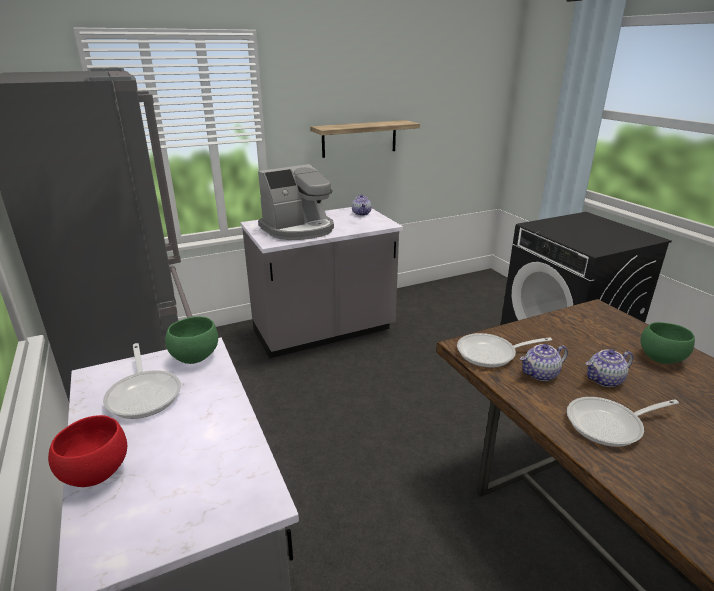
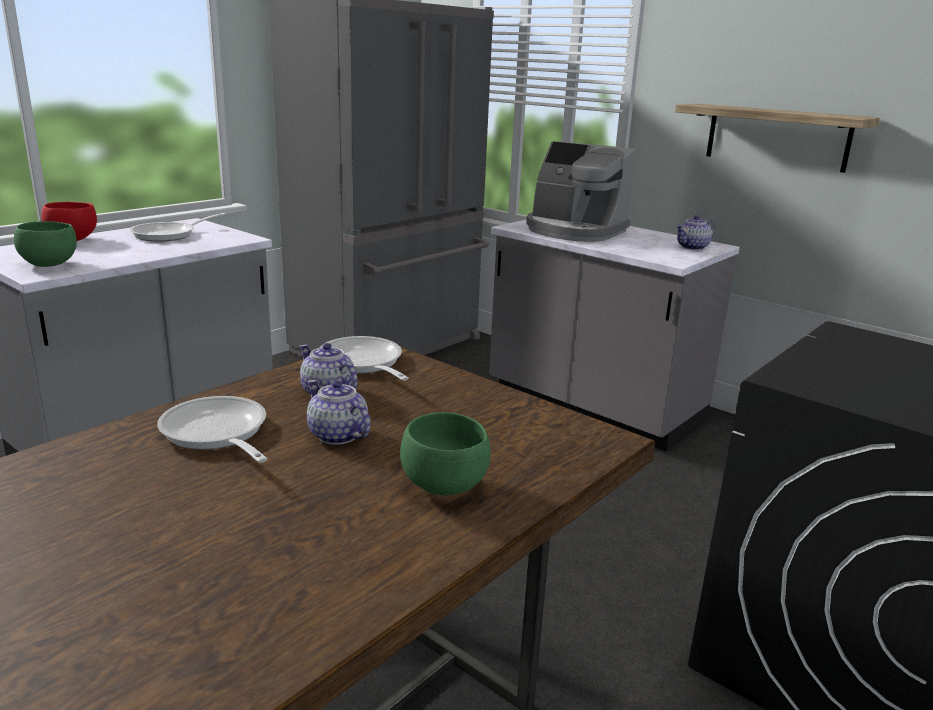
camera: 65 degrees right, 5 degrees down
(194, 357) = (230, 237): green bowl -> green bowl (50, 264)

